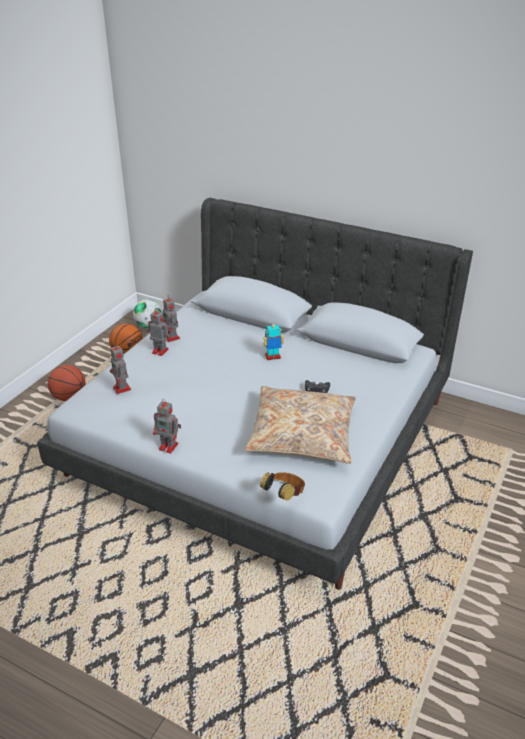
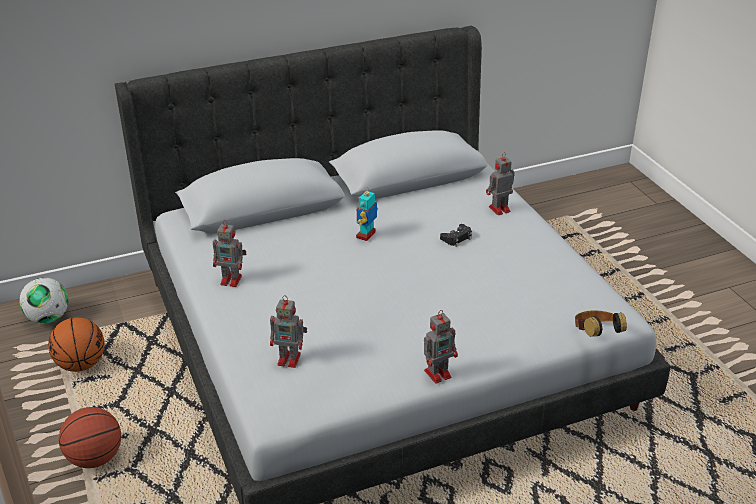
camera: 50 degrees left, 0 degrees up
(159, 351) = (246, 300): toy robot -> toy robot (498, 209)
(302, 434) = (517, 281): beige pillow -> none

